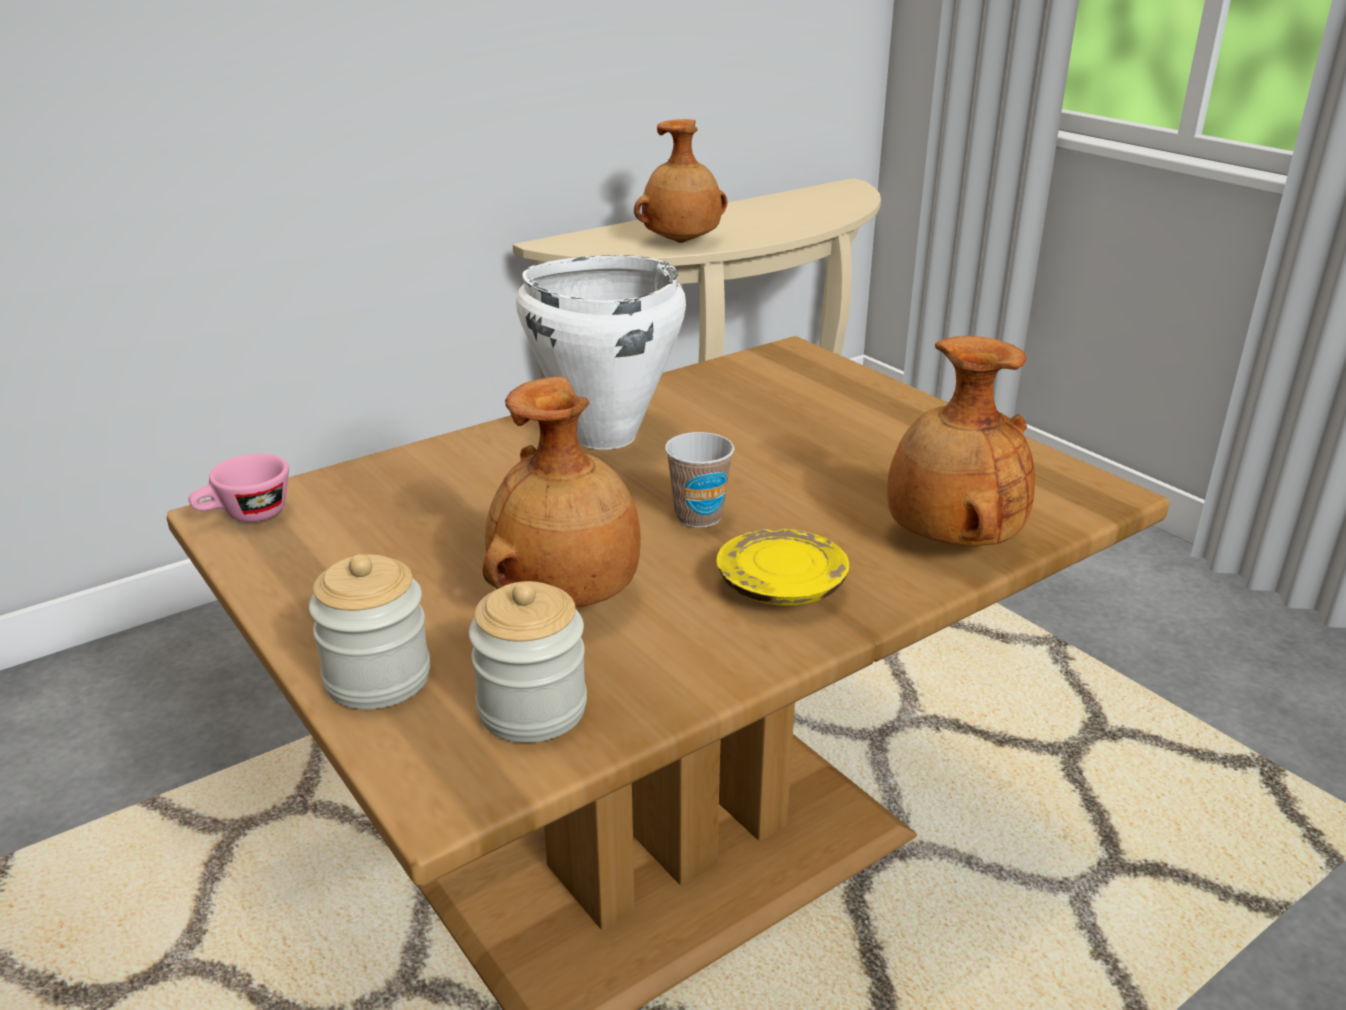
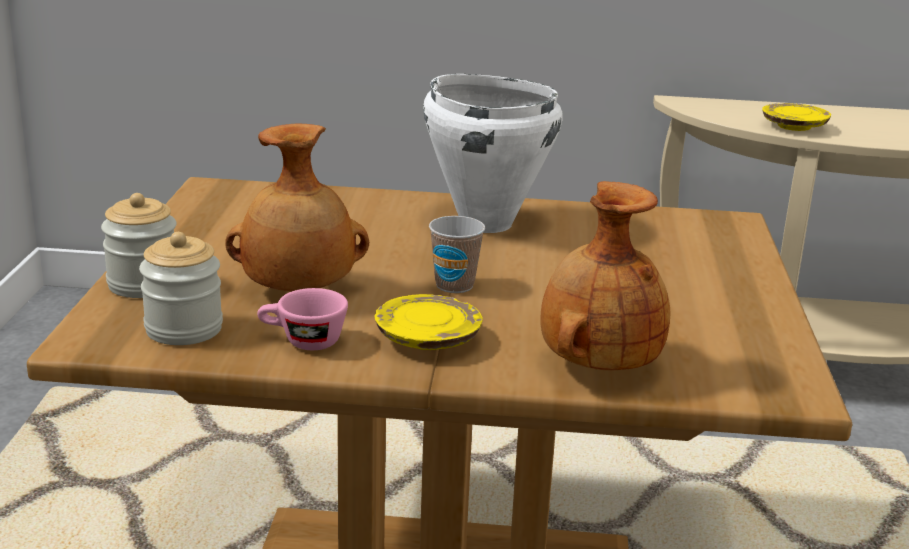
camera: 40 degrees right, 5 degrees down
(246, 516) = (218, 191): pink cup -> pink cup (302, 341)
(682, 242) = (793, 127): brown vase -> yellow plate

